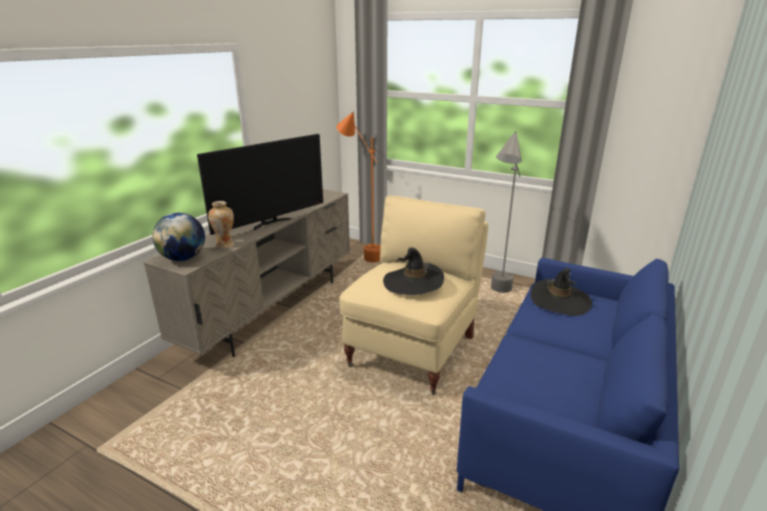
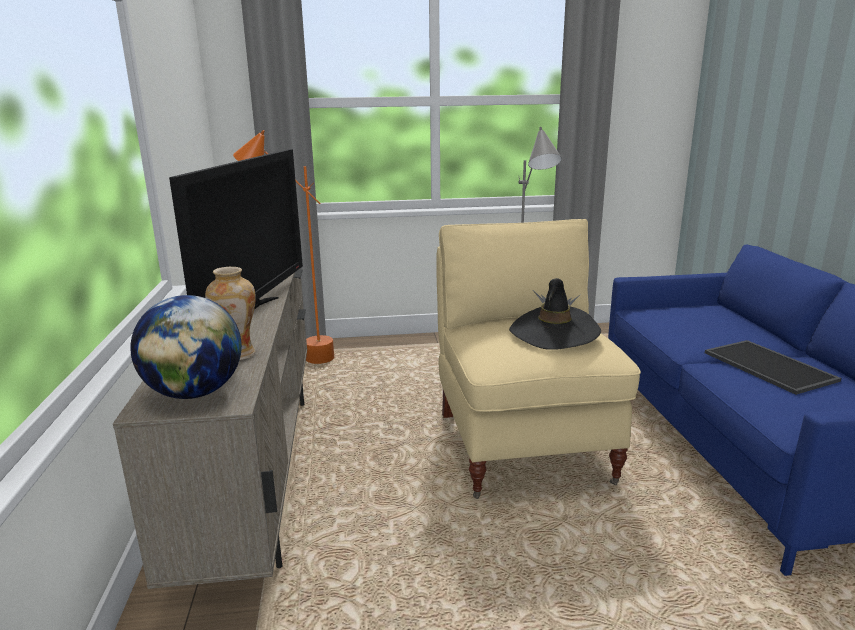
camera: 35 degrees left, 5 degrees down
(557, 357) = (771, 366): none -> tray
(560, 300) = (676, 317): black hat -> none

